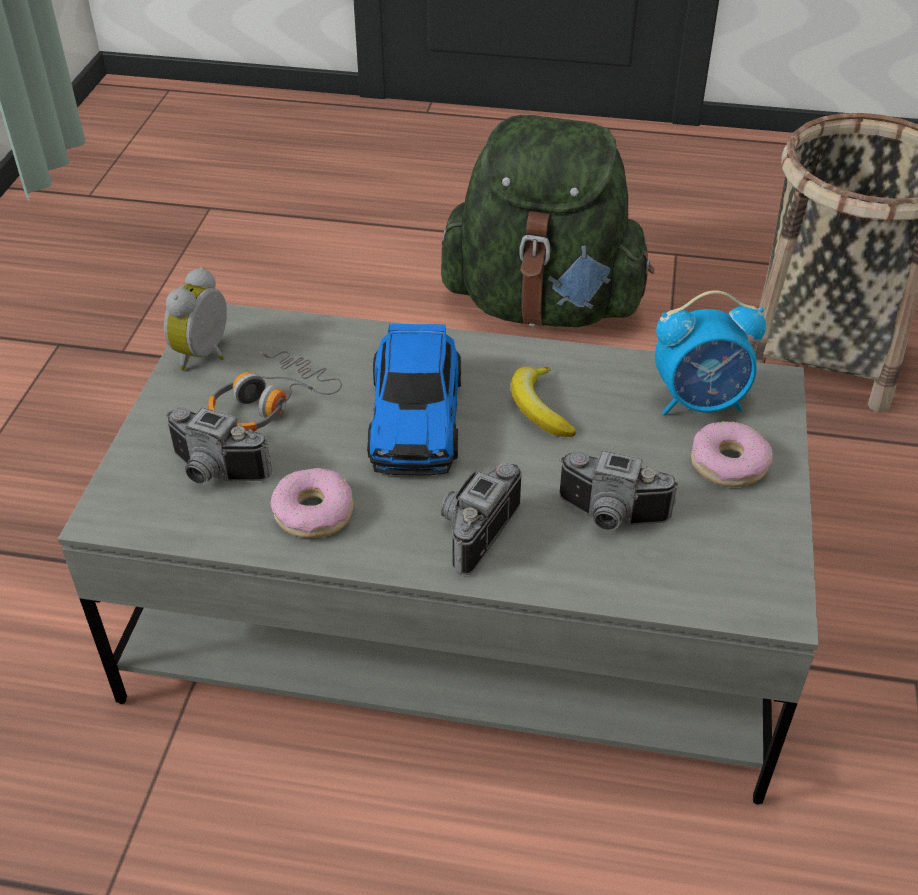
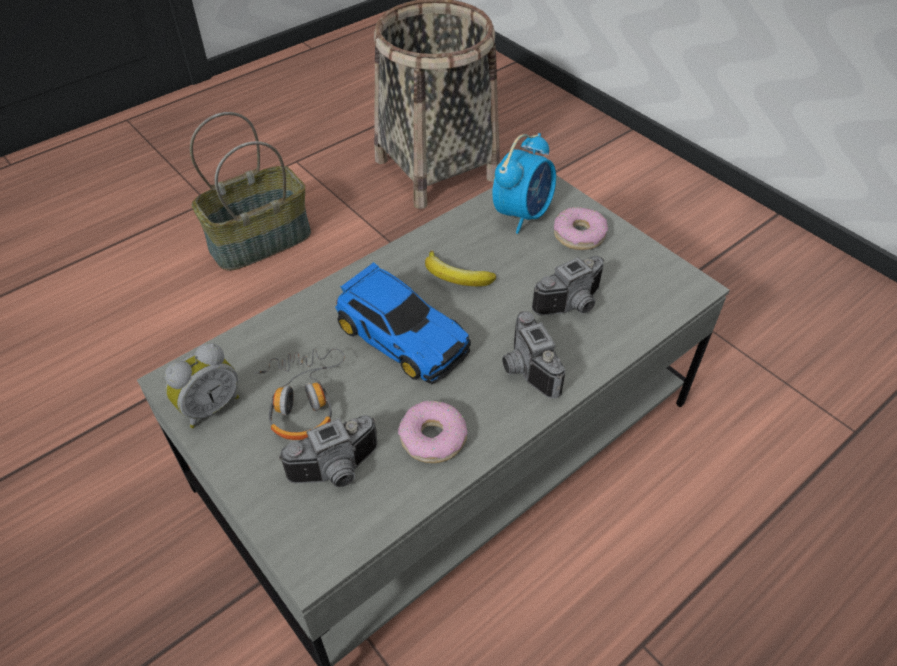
camera: 50 degrees left, 5 degrees up
(206, 355) = (209, 406): alarm clock -> alarm clock turned 105 degrees counterclockwise
(543, 305) = (260, 240): green backpack -> basket

